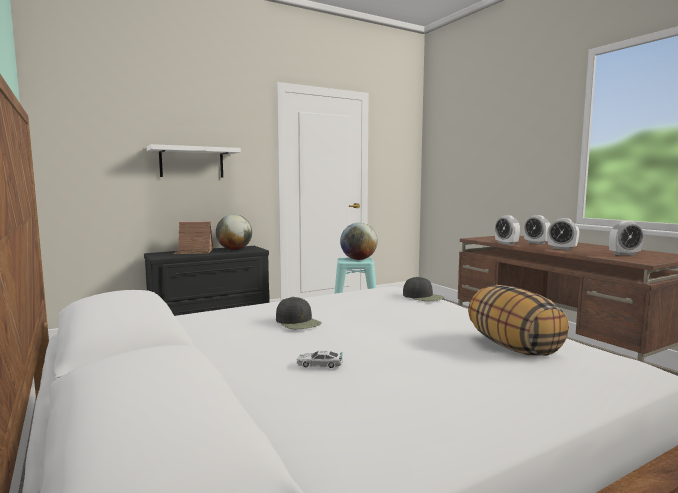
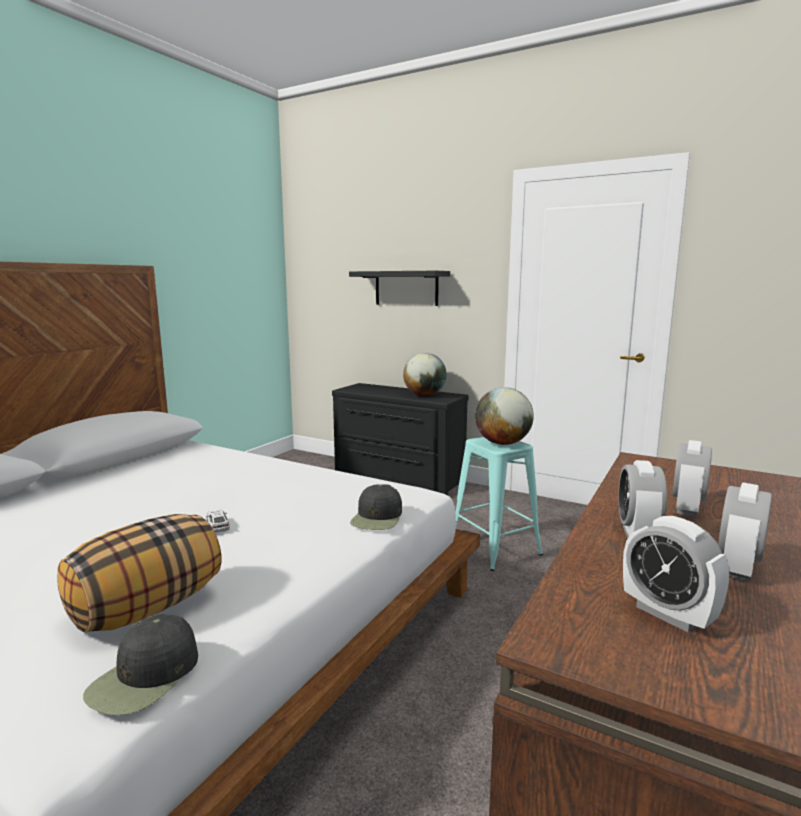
camera: 60 degrees right, 5 degrees up
(192, 162) = (406, 288): white shelf -> black shelf
(193, 252) = (386, 390): toy house -> none
(298, 322) = (202, 484): black cap -> black cap (145, 677)
(319, 364) = (71, 518): toy car -> toy car (218, 524)
(506, 243) = (616, 486): alarm clock -> alarm clock (738, 568)

